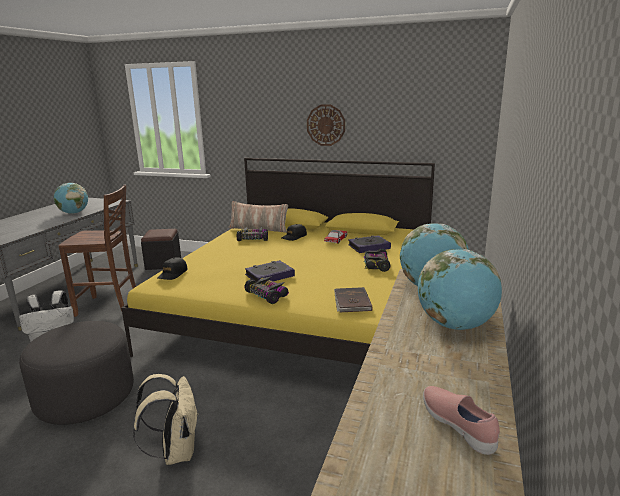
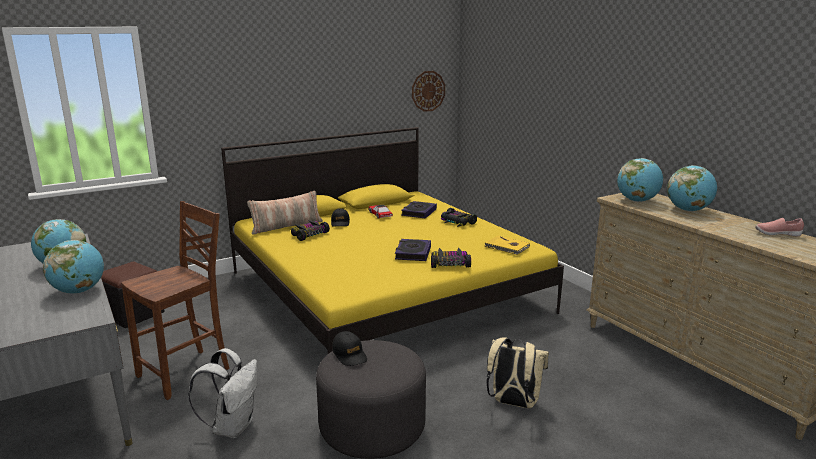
camera: 50 degrees left, 0 degrees up
(38, 227) = (79, 291): none -> globe
(173, 274) = (335, 281): black cap -> black cap (349, 354)
(326, 125) = (315, 99): wall clock -> wall clock (428, 91)
(351, 302) = (507, 247): brown book -> yellow book

